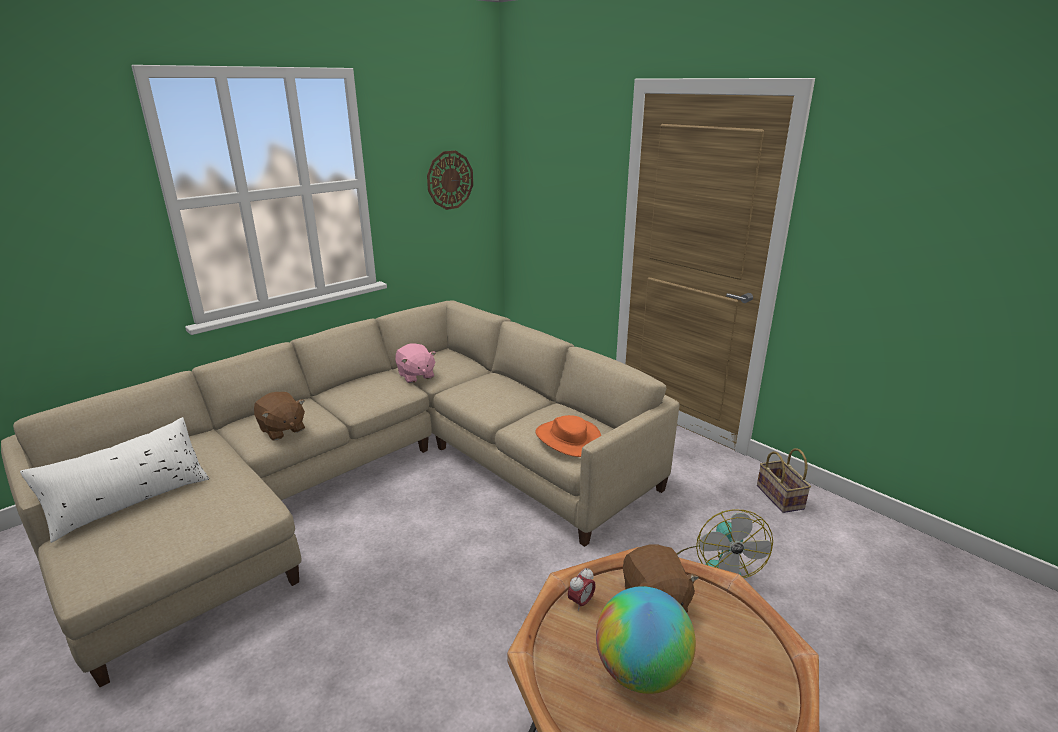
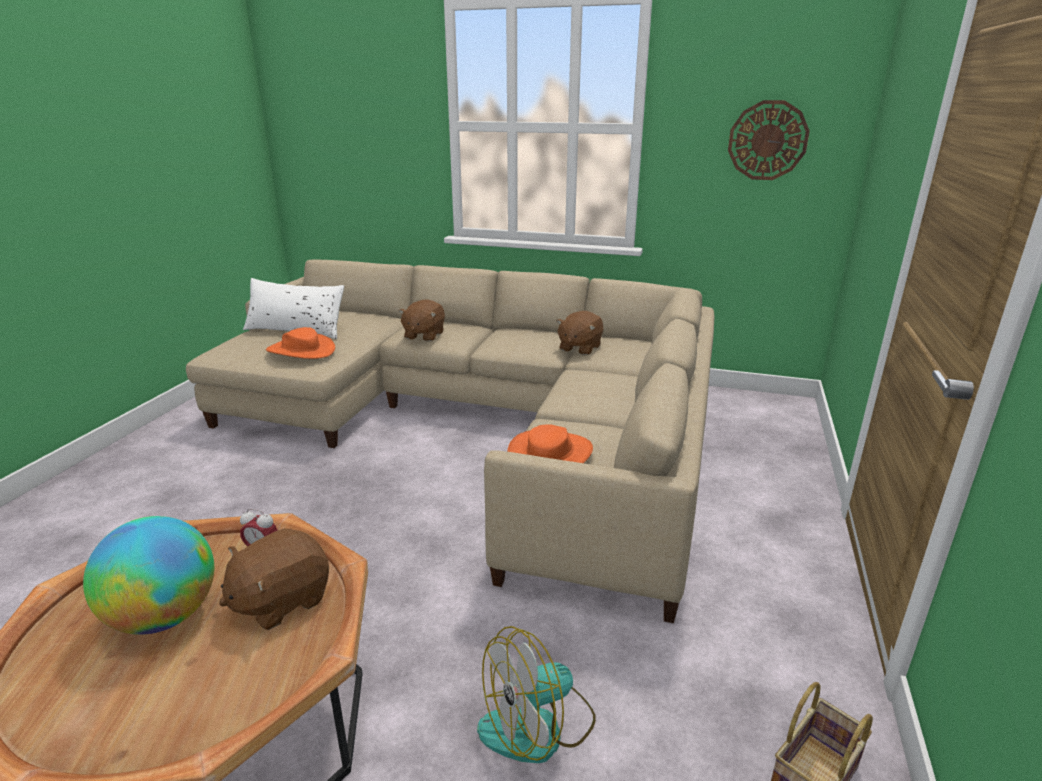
camera: 60 degrees right, 0 degrees up
(205, 508) = (301, 350): none -> orange hat
(415, 376) = (579, 348): pink plush toy -> brown plush toy

